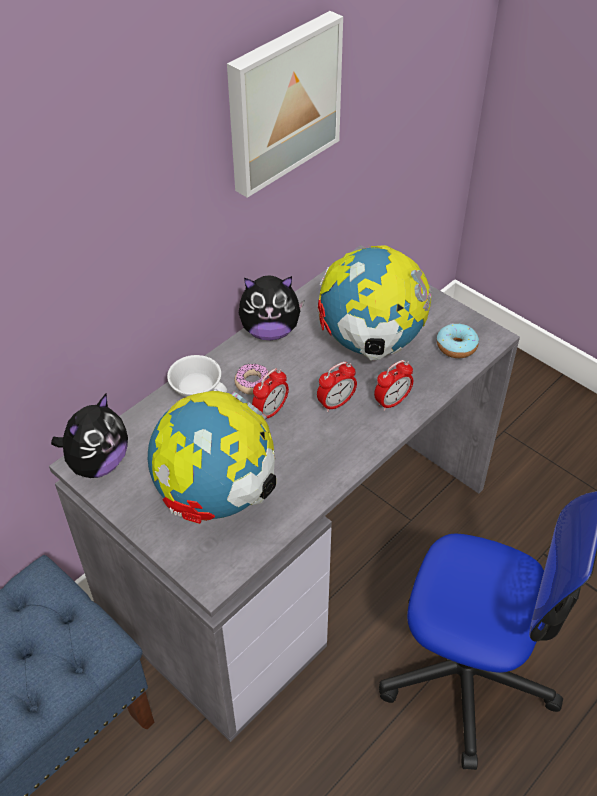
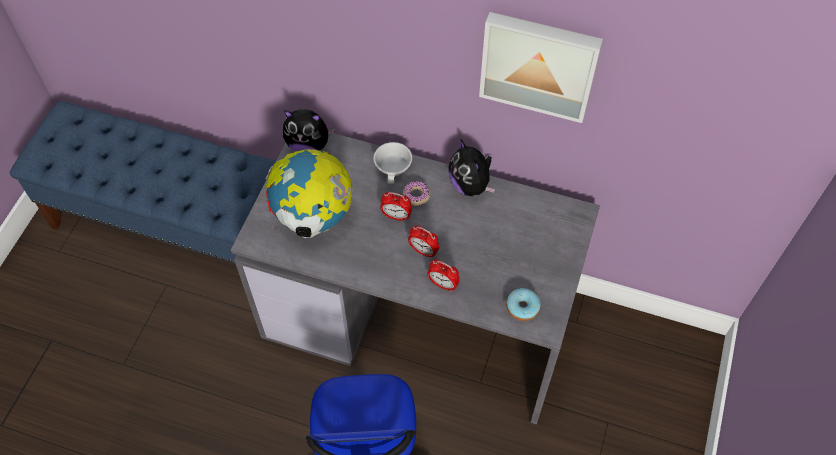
camera: 65 degrees right, 10 degrees up
(371, 343) = (494, 251): globe -> none

